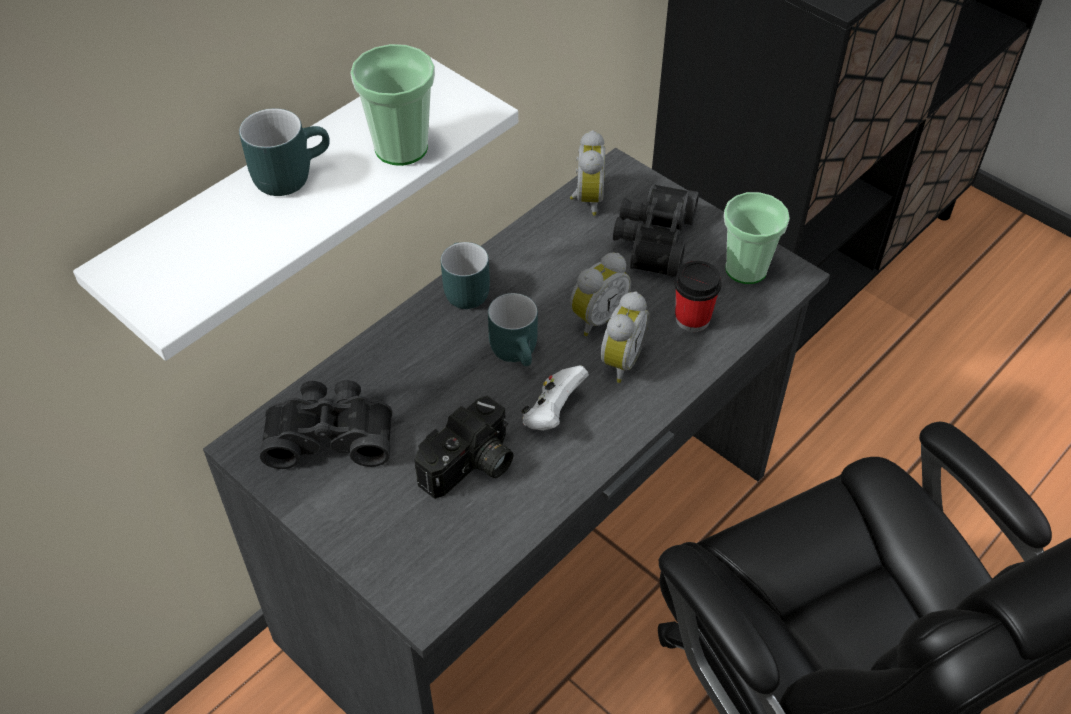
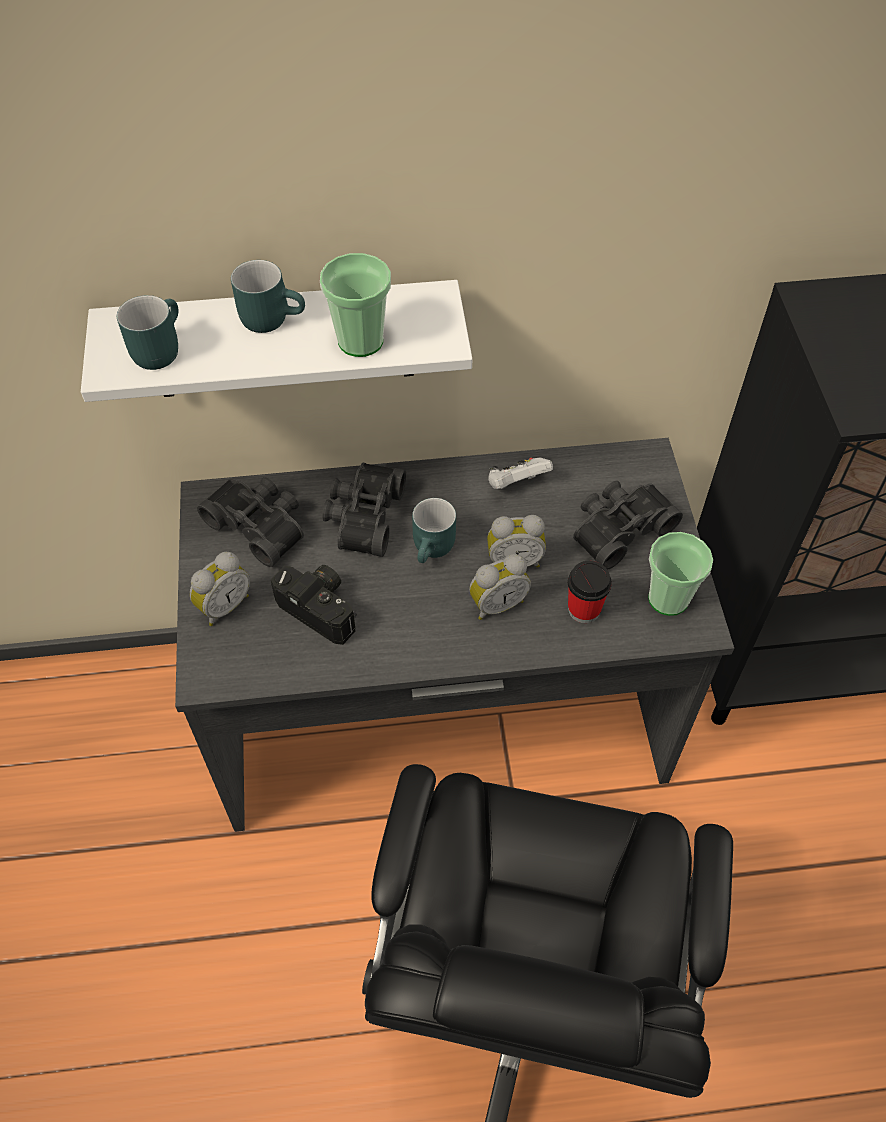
camera: 40 degrees right, 5 degrees up
(423, 365) = (362, 516): none -> black binoculars
(462, 290) = (441, 478): turquoise mug -> turquoise mug (157, 348)
(471, 466) = (322, 608): camera -> camera turned 135 degrees counterclockwise
(553, 413) = (412, 609): white game controller -> white game controller (516, 484)
(586, 199) = (601, 465): alarm clock -> alarm clock (223, 605)

